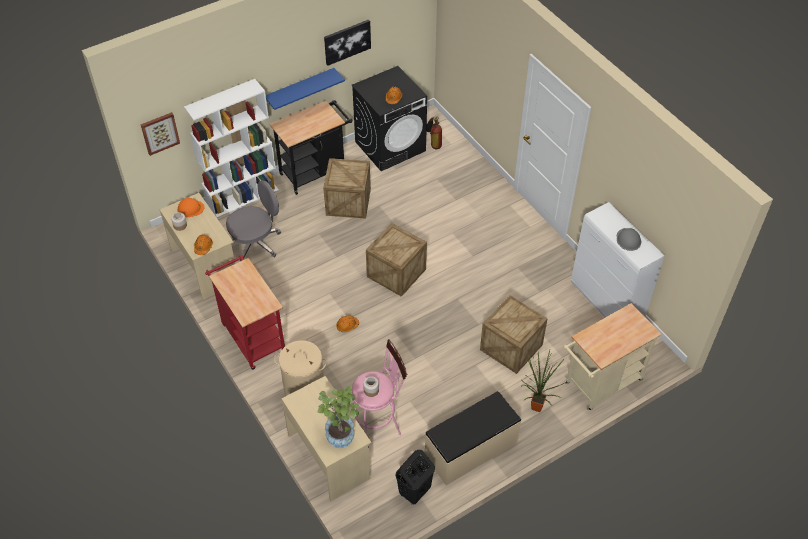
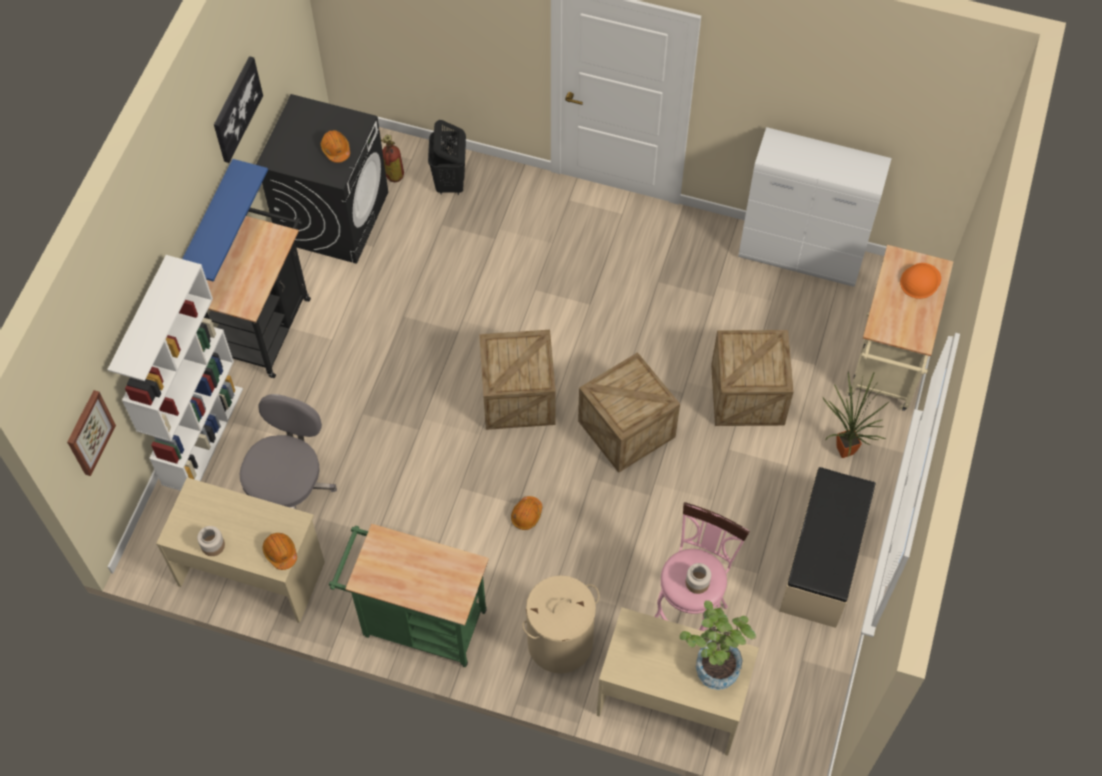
camera: 40 degrees left, 10 degrees up
(190, 208) = (200, 510): orange hard hat -> orange hard hat (920, 281)
(252, 335) = (417, 622): red cart -> green cart
(348, 202) = (356, 339): crate -> crate (626, 429)
(414, 492) = (809, 664): black laundry basket -> black laundry basket (450, 182)
(628, 239) = (834, 164): grey hard hat -> none

